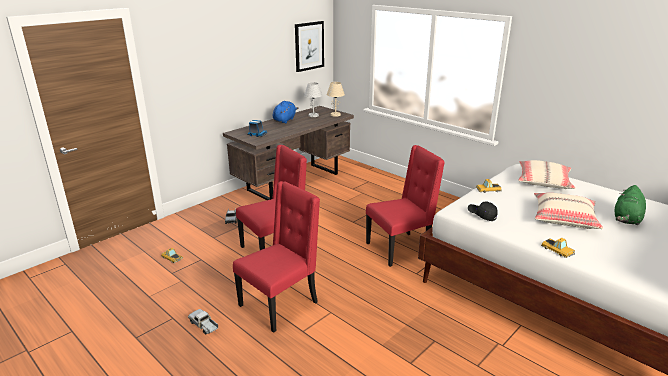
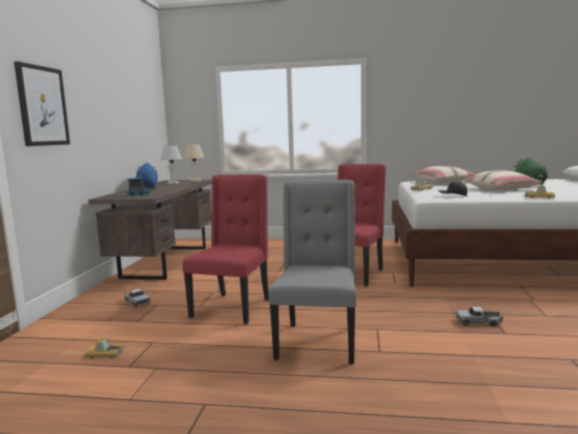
camera: 35 degrees left, 15 degrees down
(204, 325) = (262, 392): toy truck -> toy truck (478, 322)
(280, 304) = (317, 341): red chair -> grey chair
(309, 46) = (150, 111): picture -> picture (42, 106)

